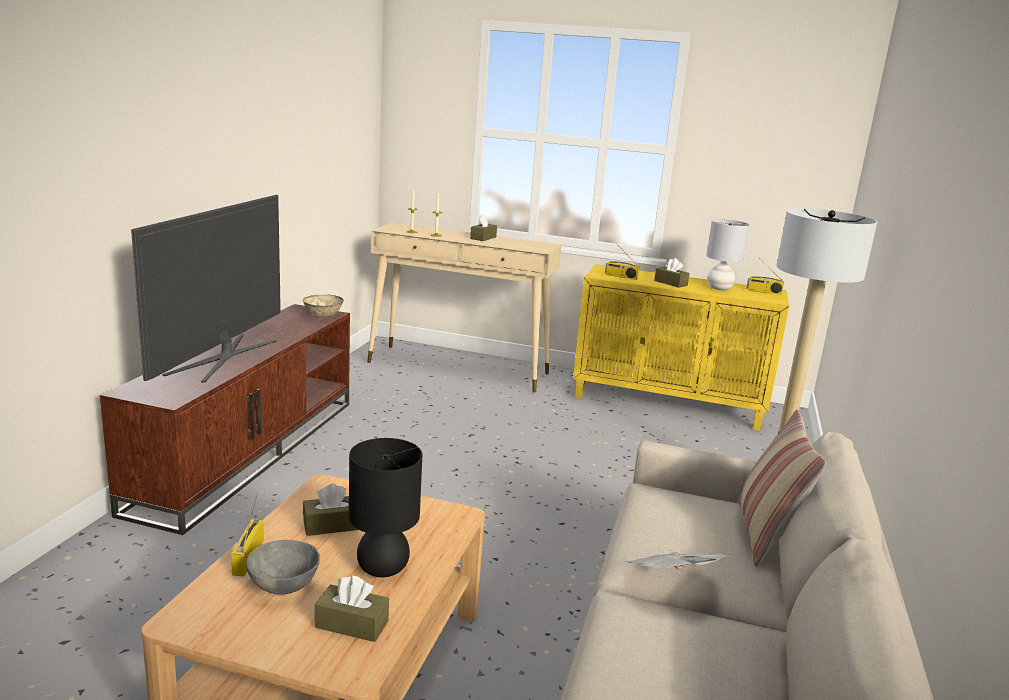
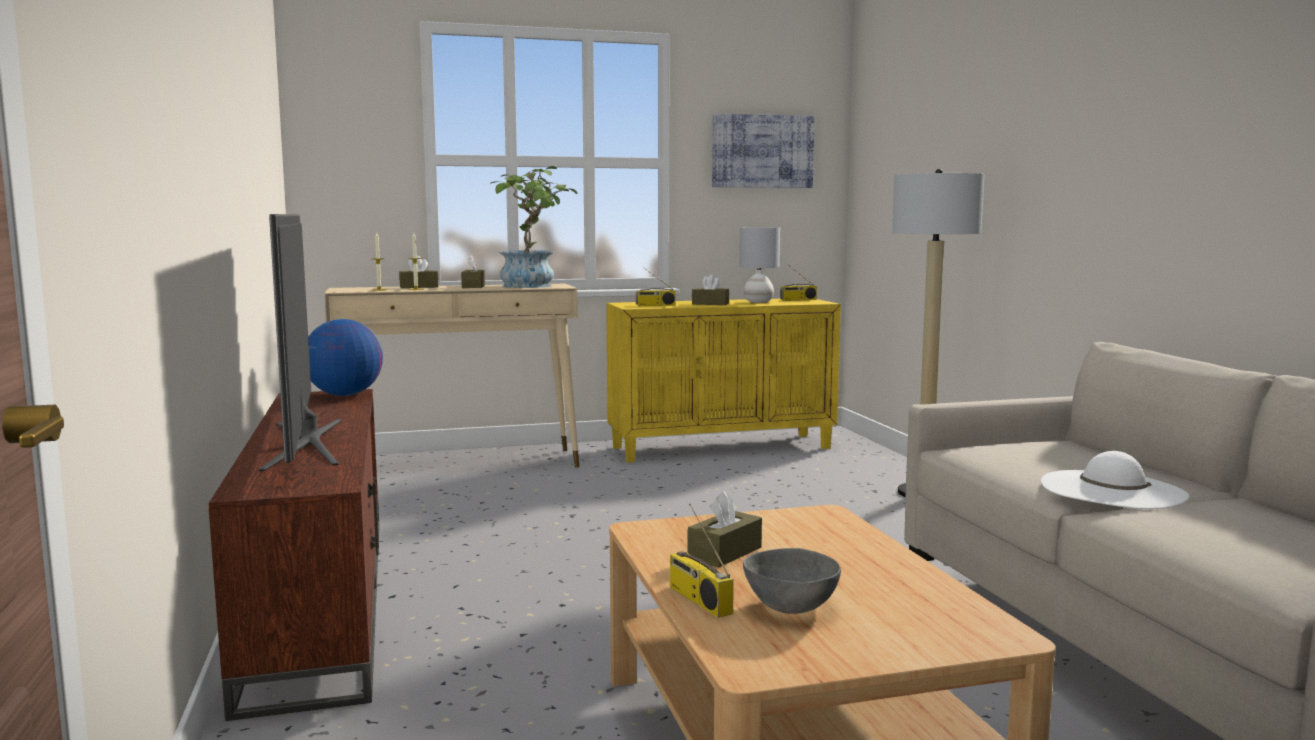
camera: 30 degrees left, 10 degrees down
(322, 315) = (344, 395): bowl -> globe
(351, 624) = (922, 609): brown tissue box -> brown tissue box (419, 287)
(383, 568) = (850, 565): black table lamp -> none
(525, 245) = (533, 286): none -> potted plant
(673, 582) = (1112, 490): newspaper -> white hat
(765, 534) = (1096, 450): pillow -> none
(768, 147) = (762, 151): none -> picture

